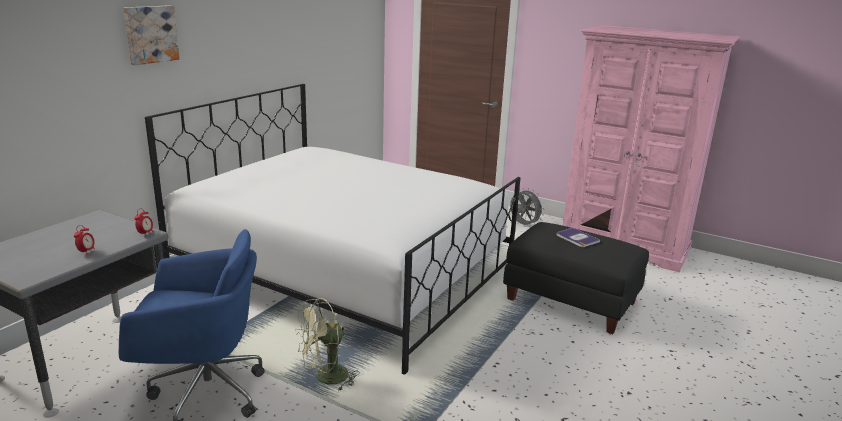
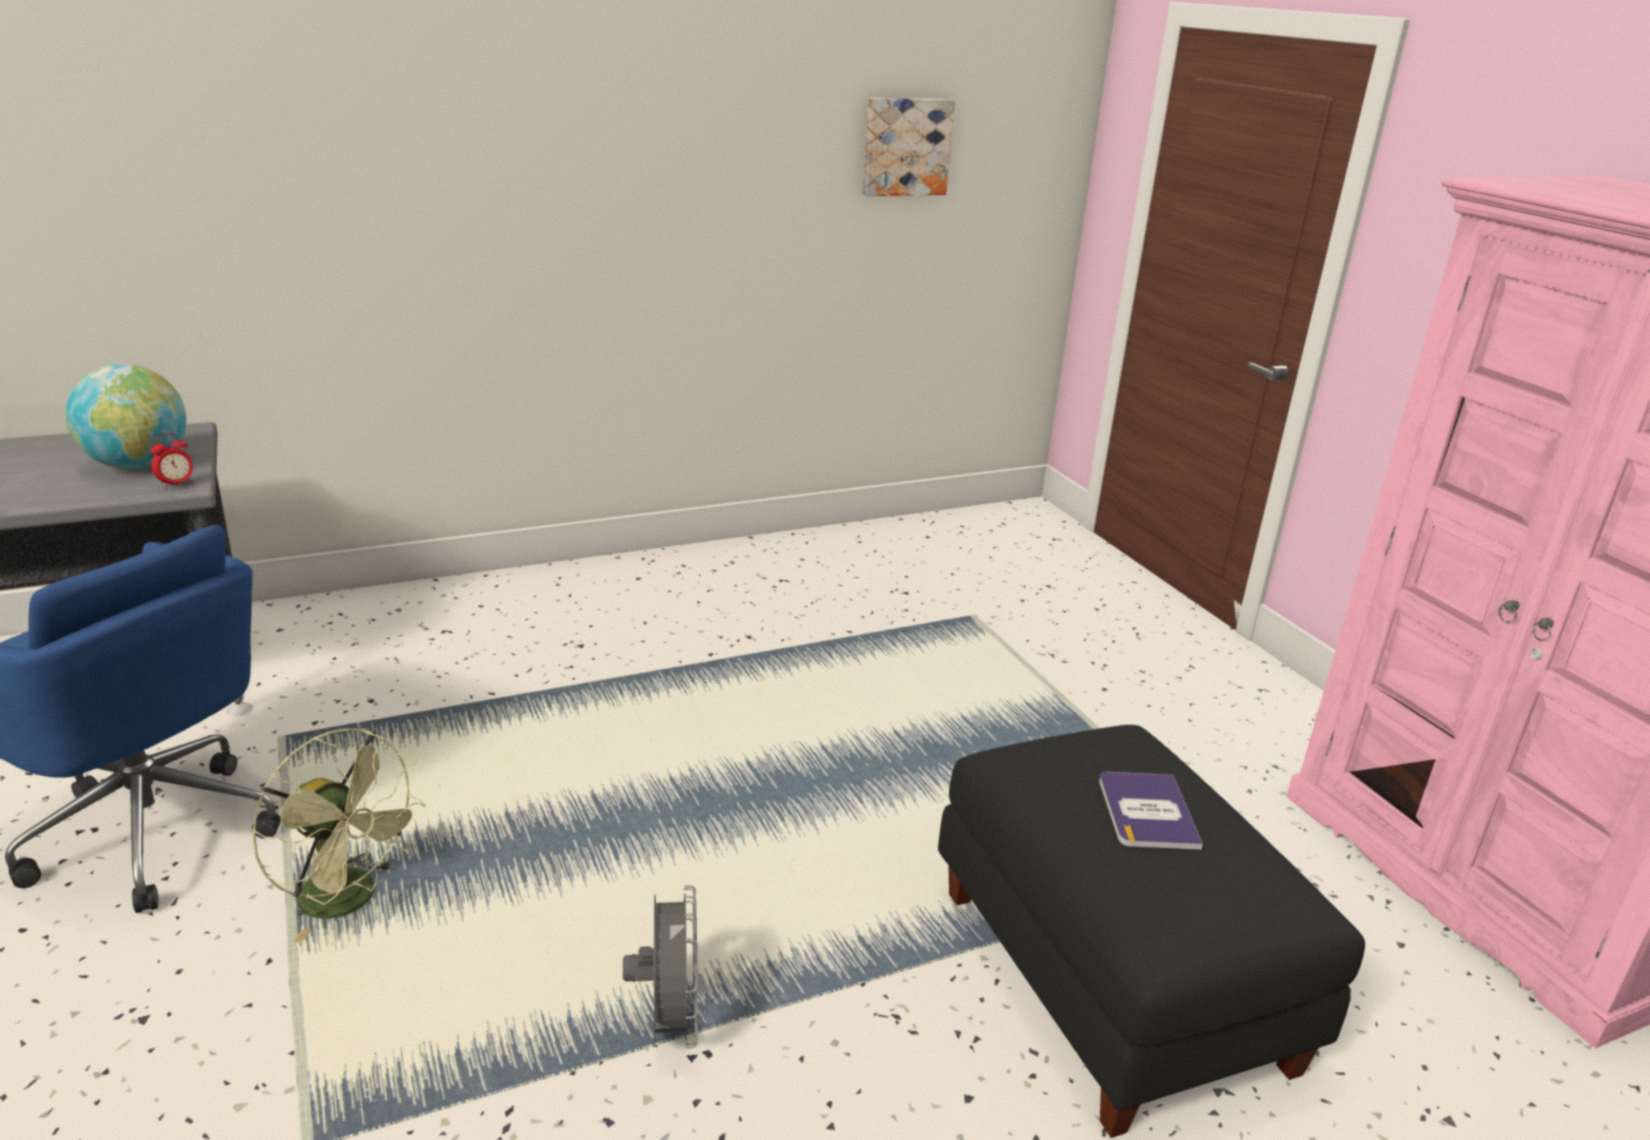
camera: 35 degrees right, 5 degrees up
(86, 251) = (47, 491): alarm clock -> none
(106, 232) = (137, 465): none -> globe
(150, 34) = (379, 92): picture -> picture (905, 146)
(325, 378) = (351, 900): green fan -> green fan turned 150 degrees counterclockwise
(343, 275) = (678, 688): white bed -> none
(523, 225) = (1243, 715): grey fan -> grey fan (669, 1022)

